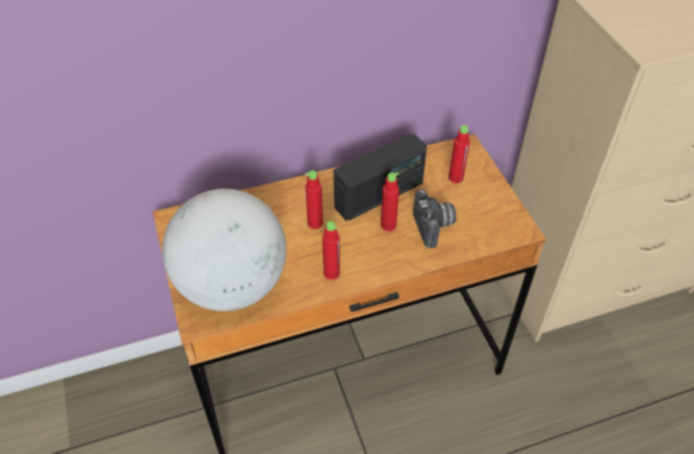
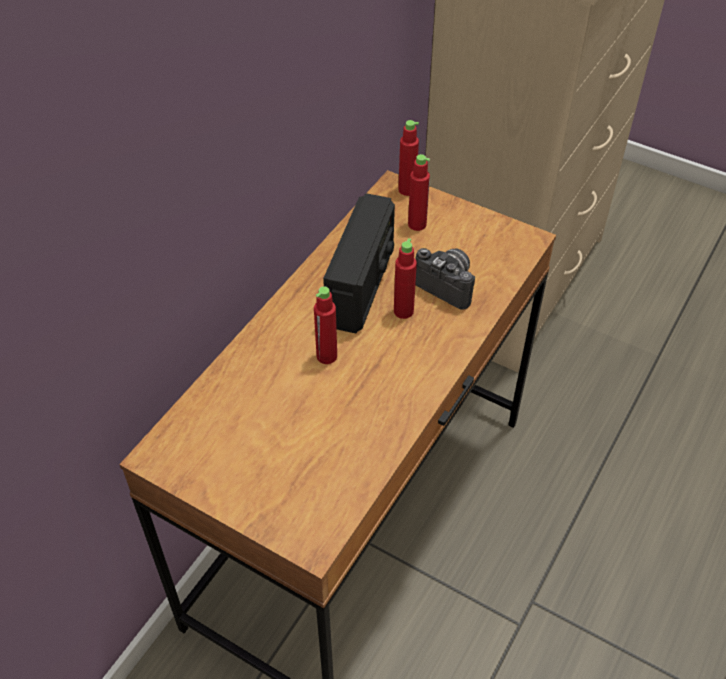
camera: 40 degrees left, 0 degrees up
(232, 285) = (310, 479): globe -> none
(331, 273) = (400, 395): red bottle -> red bottle (407, 190)

